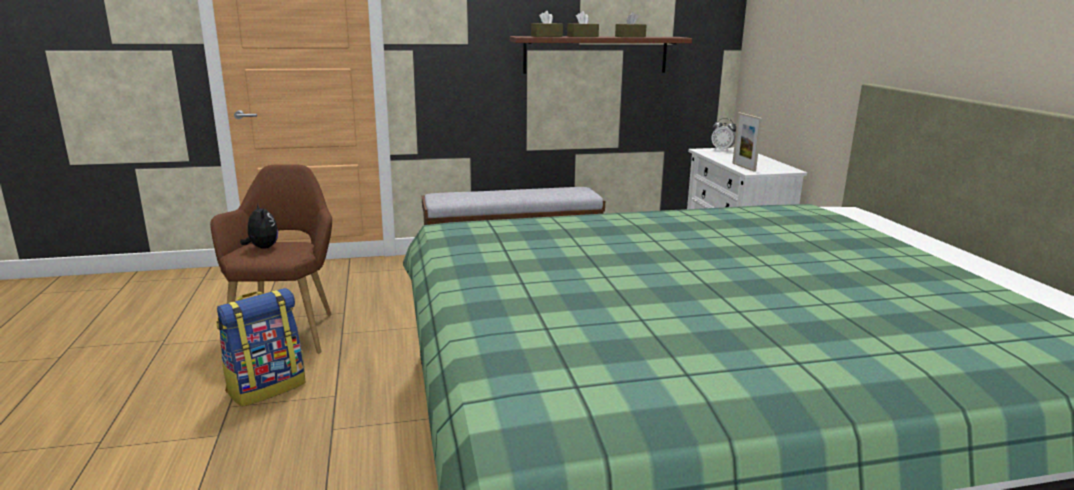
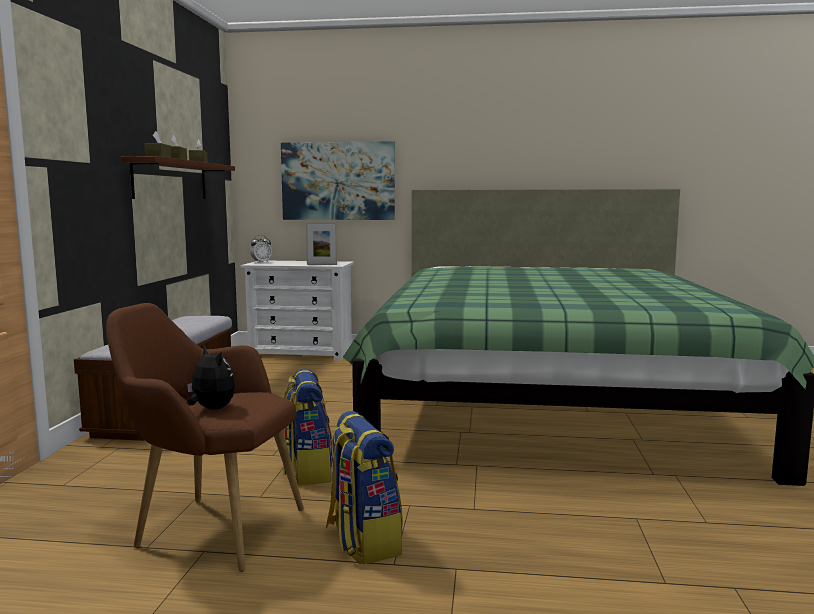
camera: 70 degrees left, 10 degrees down
(262, 248) = (211, 409): plush toy -> plush toy turned 60 degrees clockwise
(396, 339) = (307, 471): none -> backpack
(813, 61) = (338, 181): none -> picture

